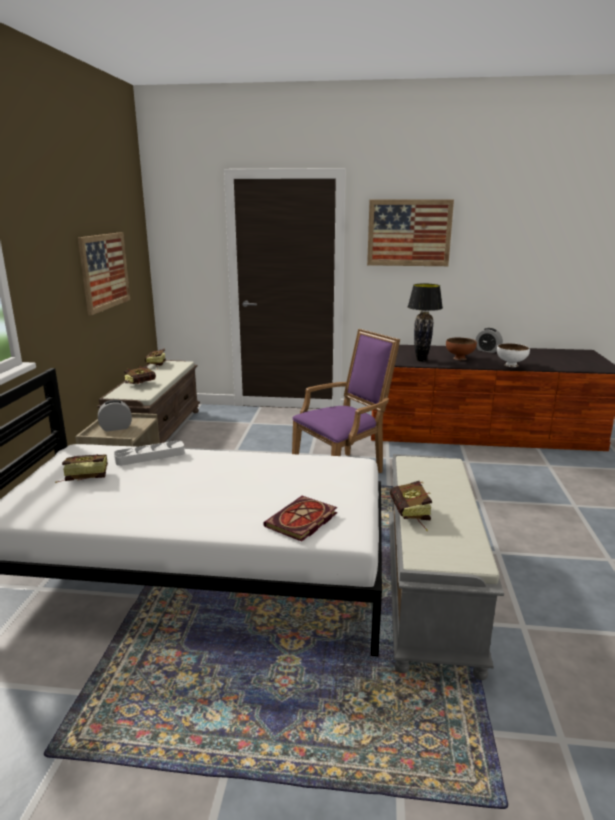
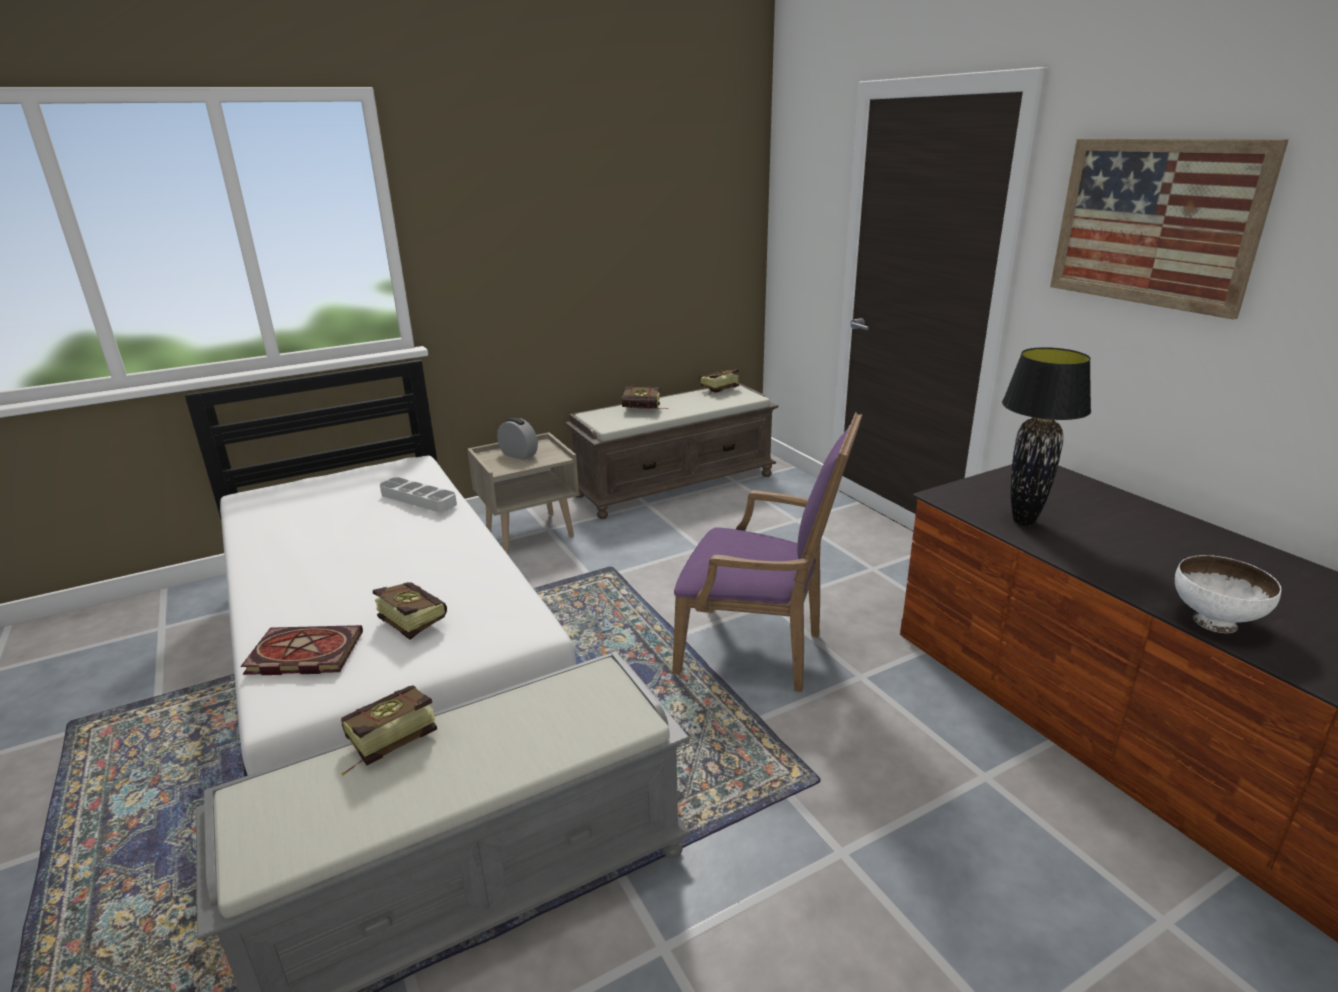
camera: 55 degrees right, 5 degrees up
(82, 477) = (345, 492): book -> book (409, 621)
(105, 271) = (627, 245): picture -> none
(459, 358) = (1125, 551): brown bowl -> none
(487, 350) = (1264, 565): alarm clock -> none

